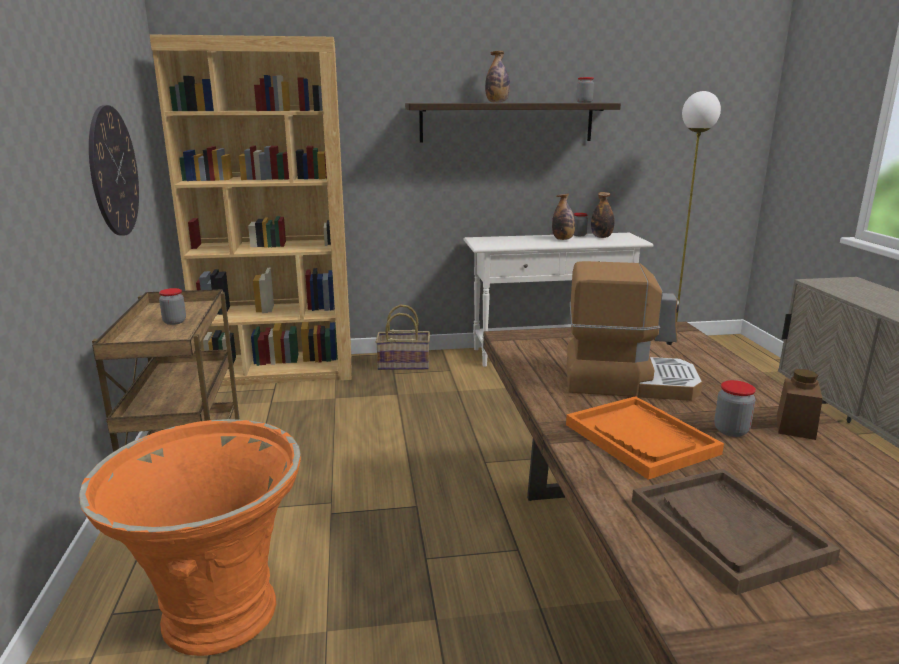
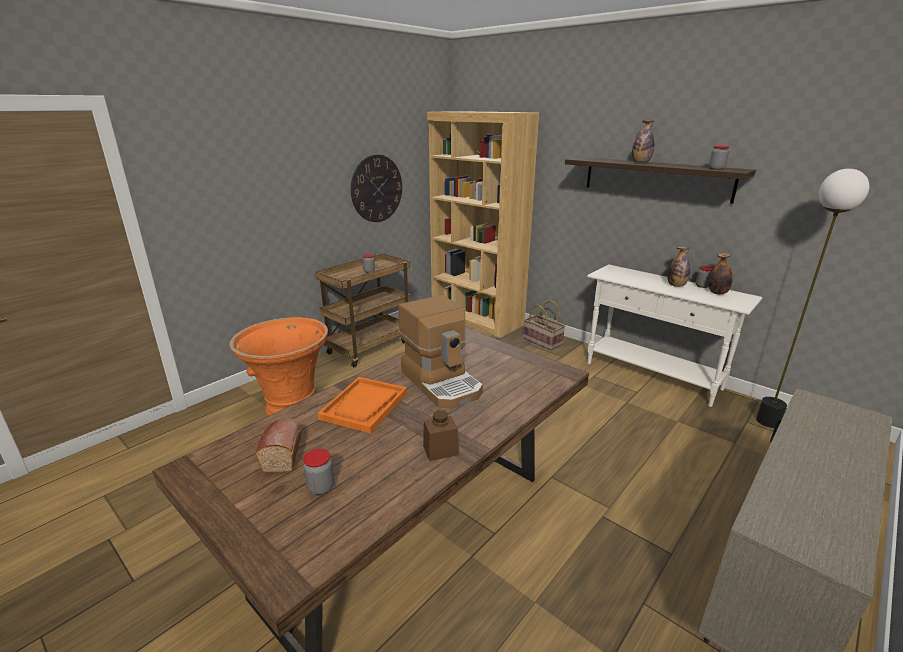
camera: 50 degrees right, 5 degrees up
(726, 530) = (283, 452): brown tray -> bread
(731, 431) = (408, 429): jar -> jar (321, 487)

